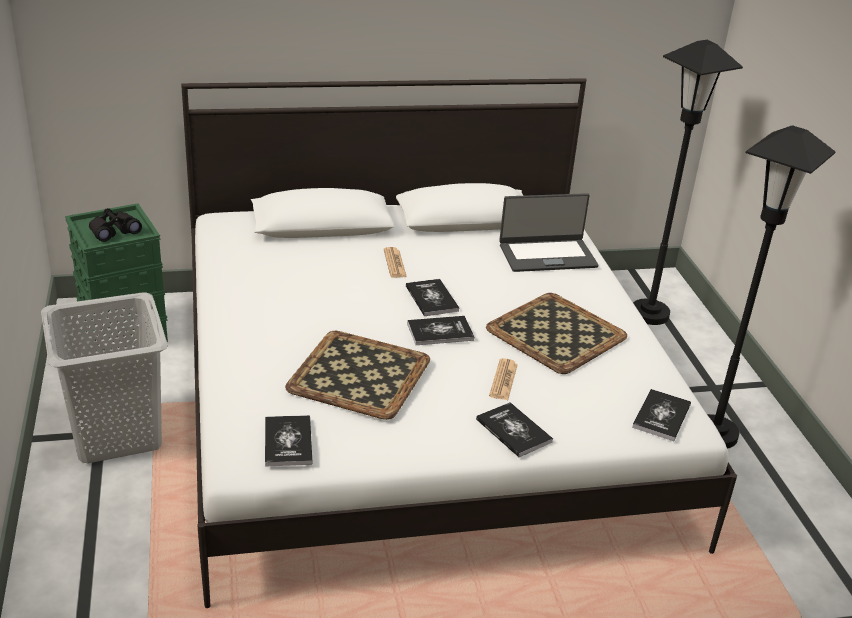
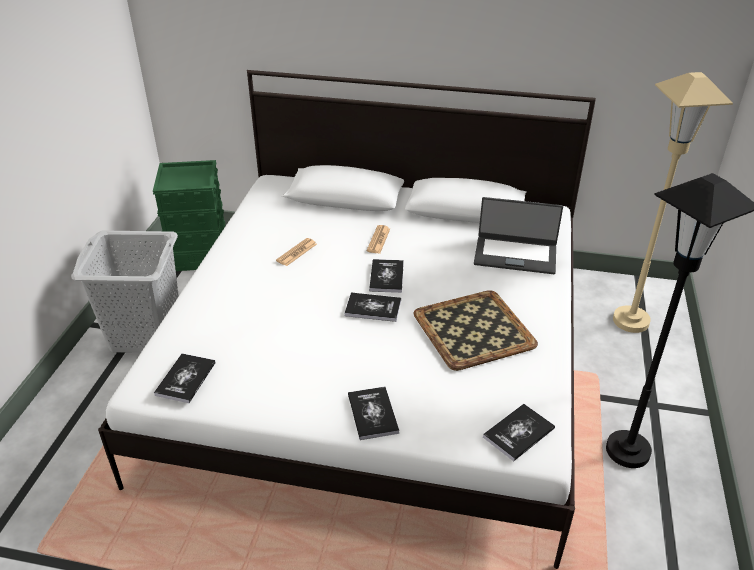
camera: 25 degrees right, 5 degrees up
(114, 231) = (185, 180): black binoculars -> none
(358, 374) = (280, 332): tray -> none
(503, 380) = (397, 364): newspaper -> newspaper (296, 252)
(649, 314) = (630, 321): black floor lamp -> beige floor lamp

